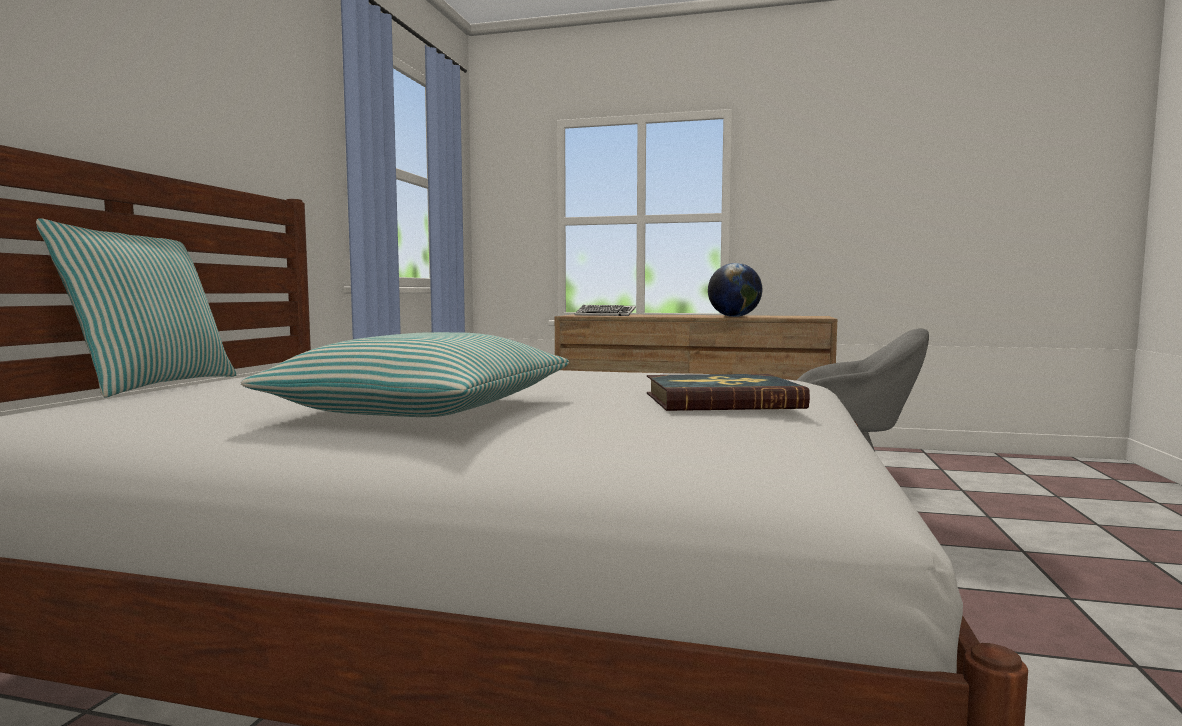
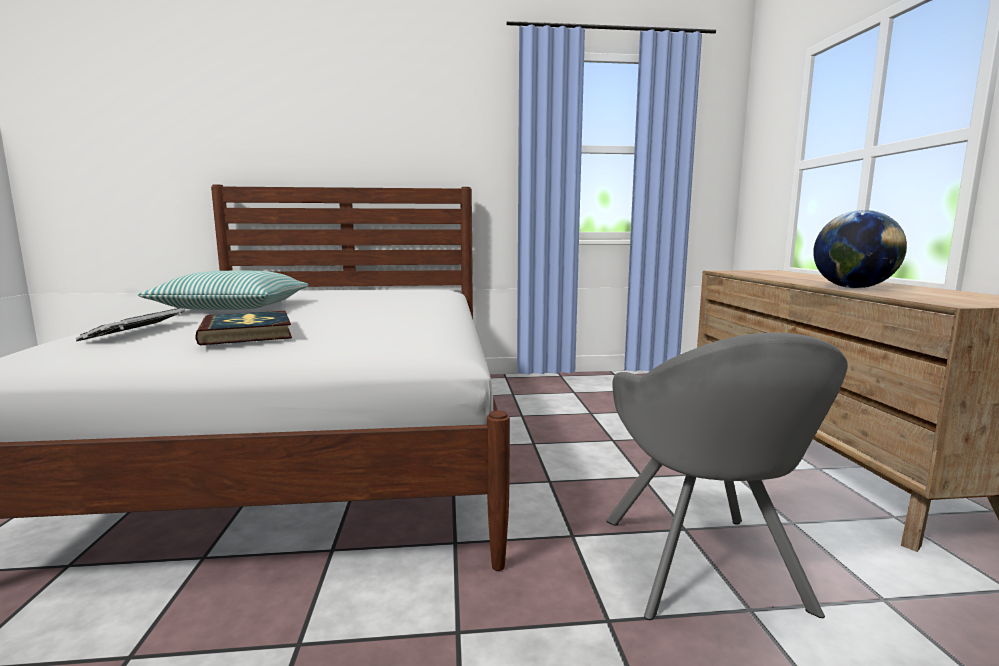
camera: 70 degrees right, 5 degrees up
(152, 385) = (345, 288): pillow -> none
(605, 315) = (761, 273): keyboard -> keyboard (137, 331)

